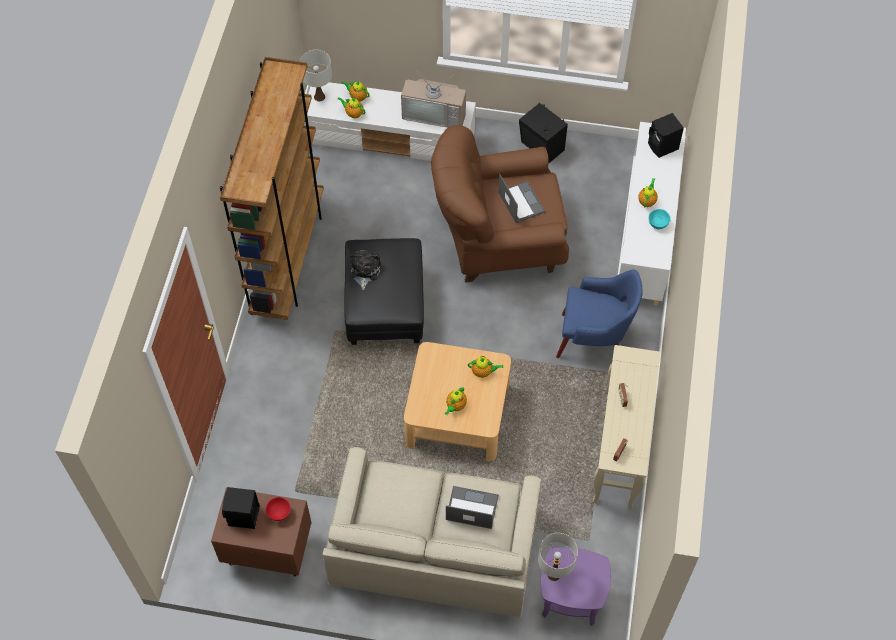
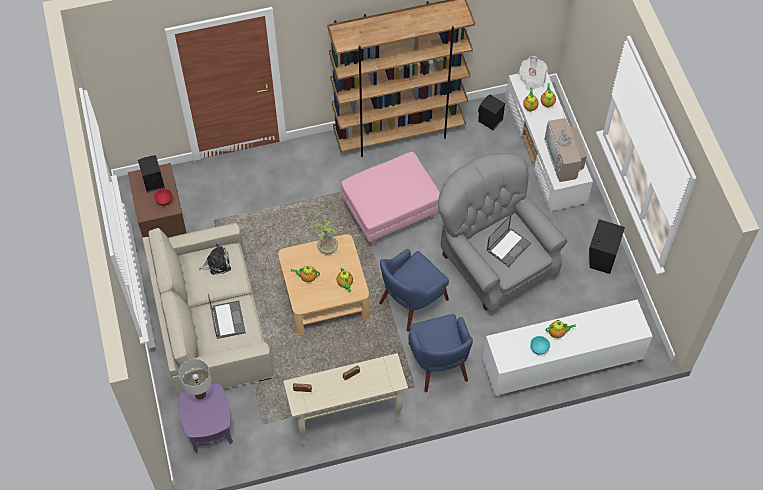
camera: 65 degrees right, 0 degrees up
(319, 97) = (532, 79): white table lamp -> newspaper
(364, 271) = (390, 172): plush toy -> plush toy (217, 263)
(385, 307) = (391, 211): black ottoman -> pink ottoman
(428, 371) = (327, 248): none -> potted plant
(498, 240) = (493, 261): brown armchair -> grey armchair
(509, 334) = (411, 302): none -> blue armchair
(663, 147) = (620, 325): black speaker -> black speaker (489, 121)

